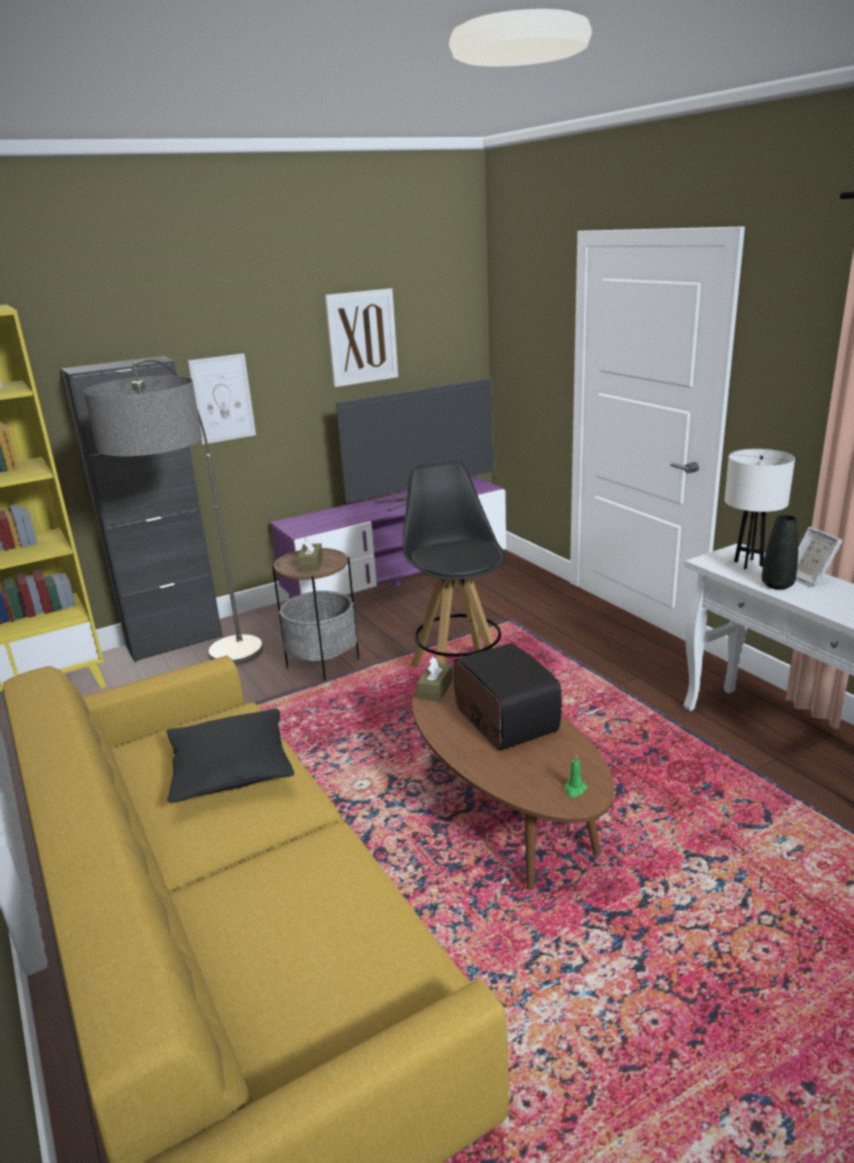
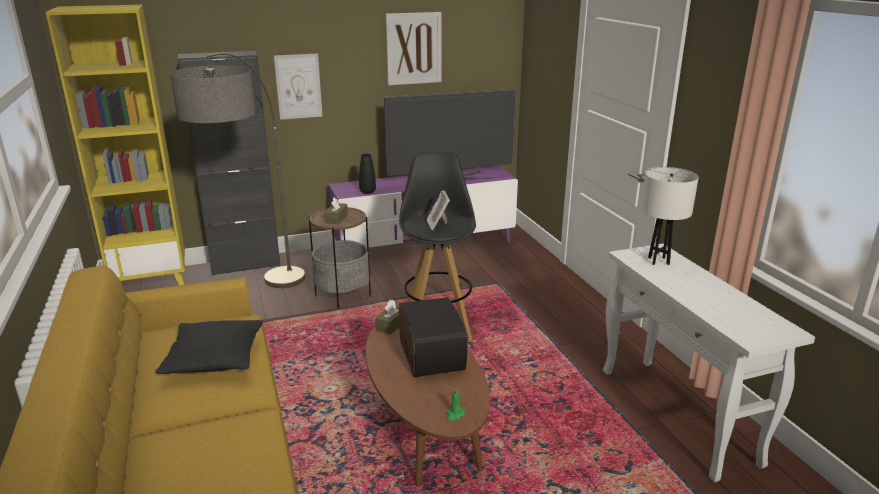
camera: 10 degrees right, 0 degrees up
(777, 585) = (670, 281): black vase -> black vase (367, 192)
(809, 578) = (700, 279): picture frame -> picture frame (438, 225)

